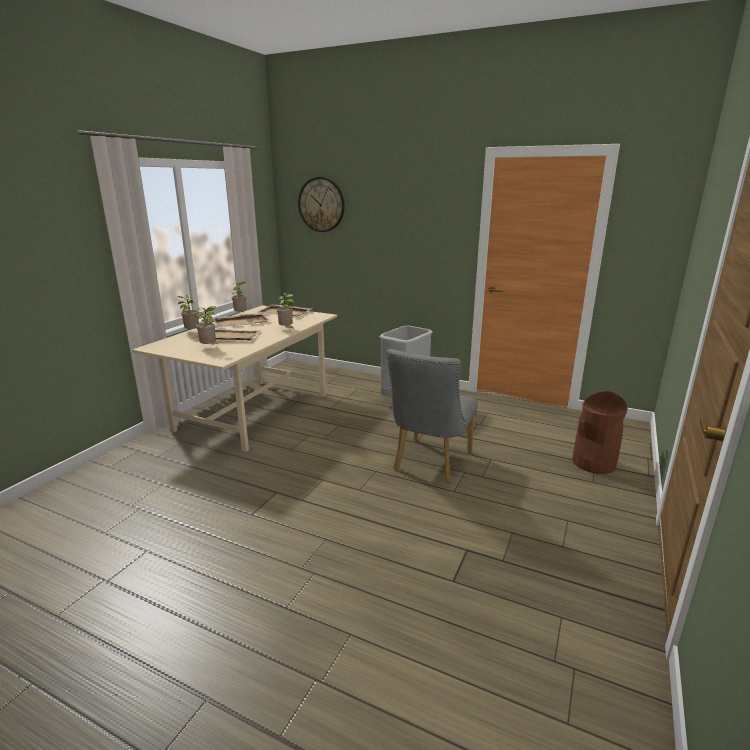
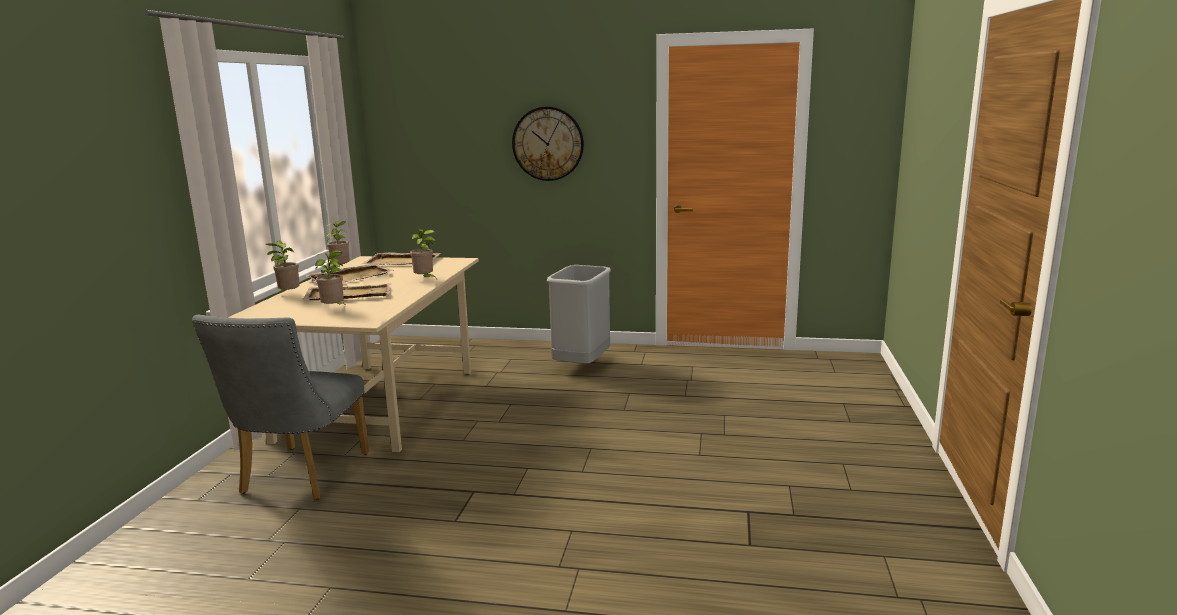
camera: 15 degrees left, 5 degrees down
(321, 204) = (434, 113): wall clock -> wall clock (548, 143)
(429, 463) = (653, 430): grey chair -> grey chair (299, 477)
(593, 463) = (841, 402): brown trash can -> none

